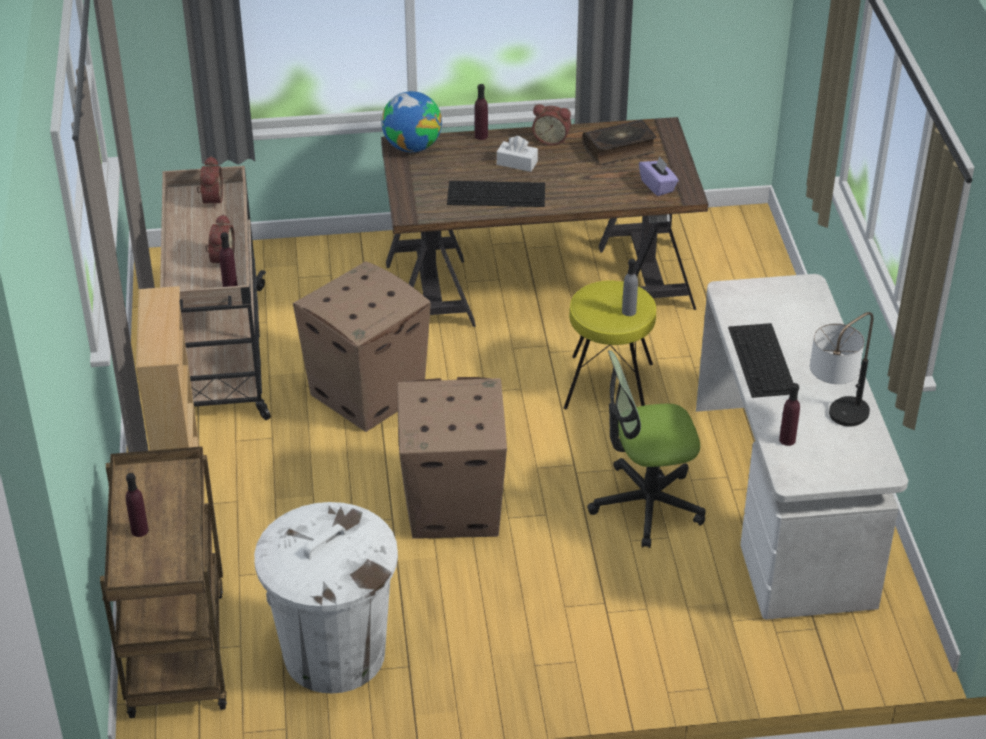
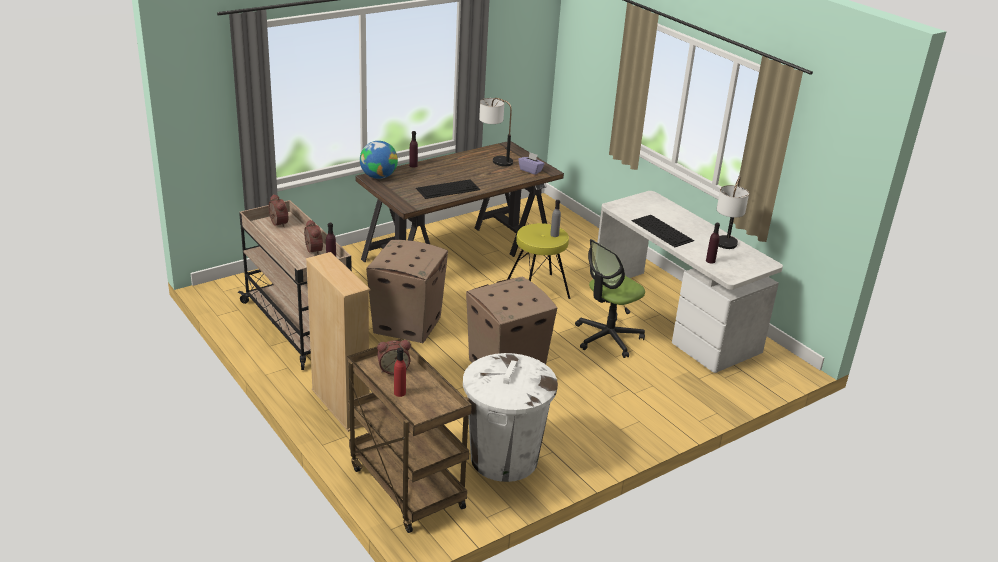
camera: 30 degrees left, 10 degrees down
(139, 530) = (399, 393): purple bottle -> red bottle
(517, 163) = (445, 174): white tissue box -> none
(551, 139) = (453, 160): alarm clock -> alarm clock (393, 369)
(619, 150) = (494, 159): book -> table lamp

